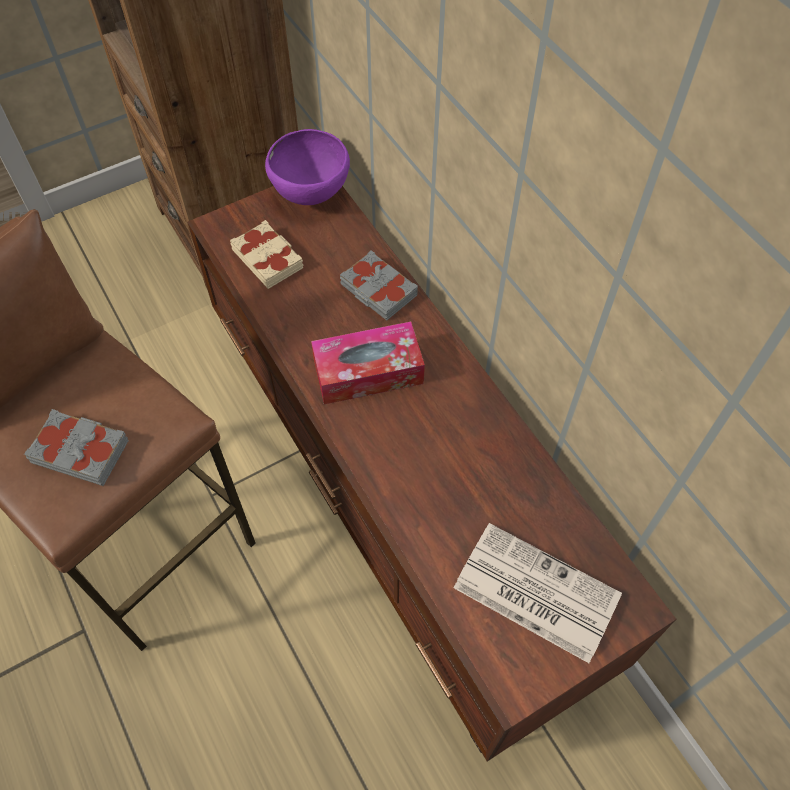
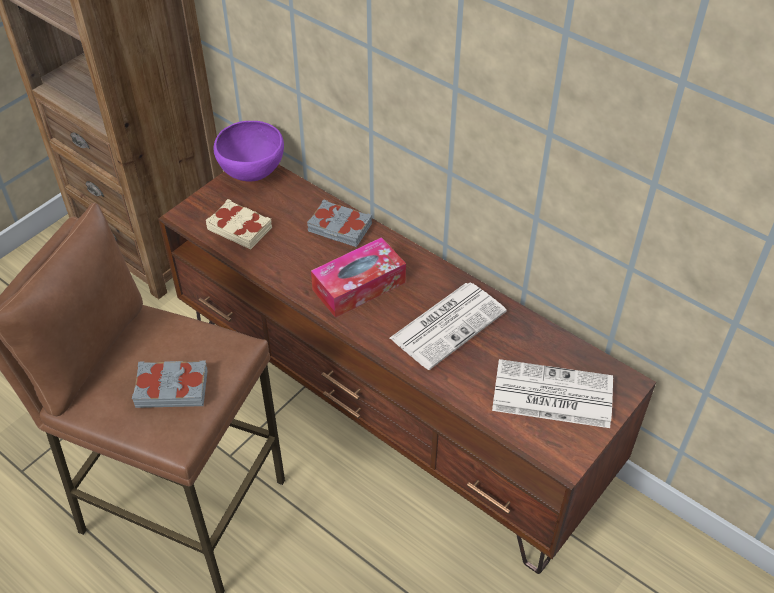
camera: 20 degrees left, 10 degrees down
(451, 454) = (448, 324): none -> newspaper

